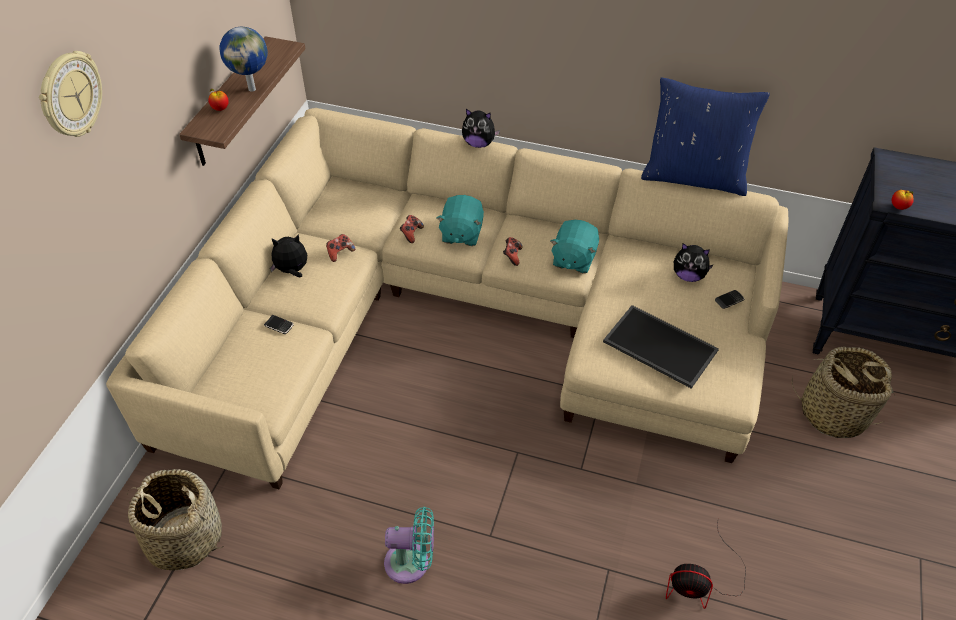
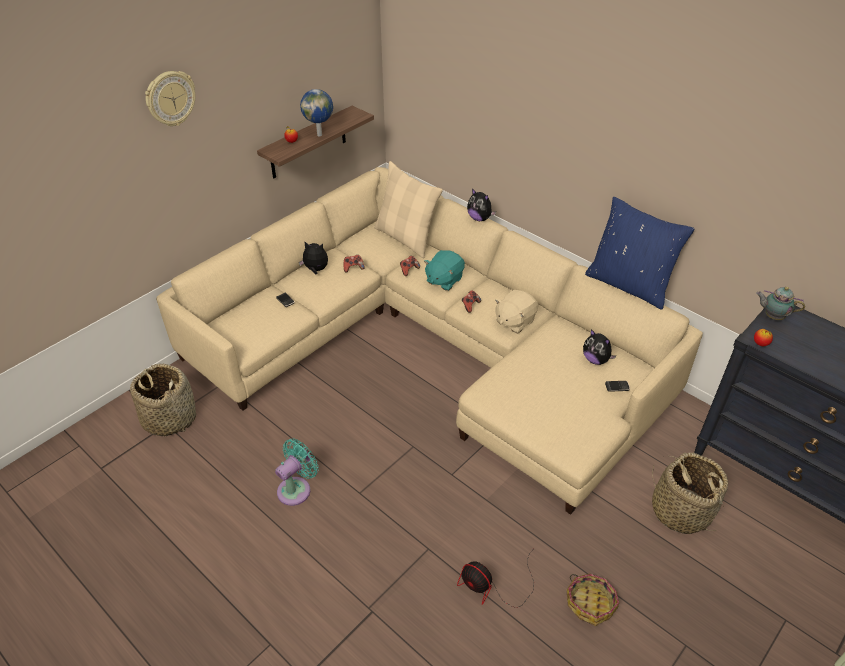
camera: 25 degrees right, 5 degrees down
(380, 193) = (406, 238): none -> beige pillow
(411, 563) = (297, 489): turquoise fan -> turquoise fan turned 75 degrees counterclockwise
(573, 259) = (514, 321): turquoise plush toy -> beige plush toy
(658, 346) = (537, 400): tray -> none
(808, 554) = (590, 603): none -> basket
(888, 172) = (772, 316): none -> teapot

